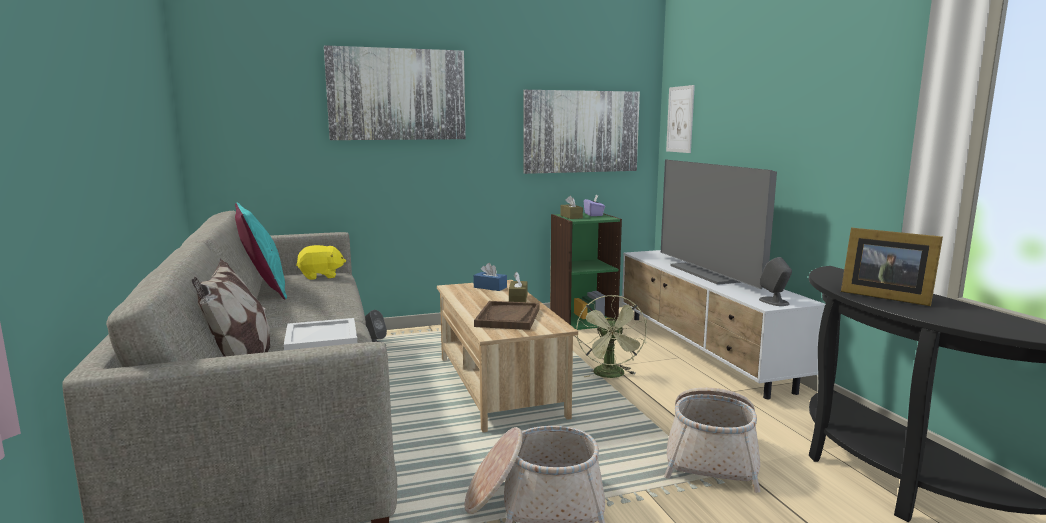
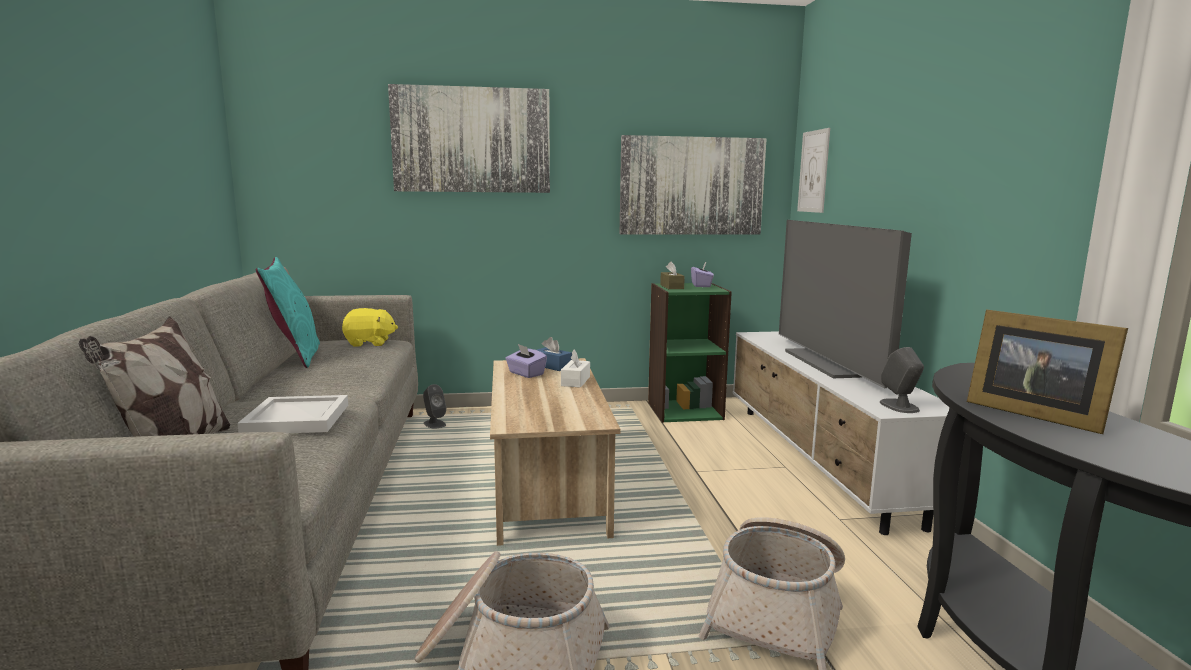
camera: 10 degrees right, 0 degrees up
(472, 294) = (525, 374): none -> purple tissue box
(508, 317) = (546, 405): brown tray -> none
(518, 298) = (575, 381): brown tissue box -> white tissue box
(611, 375) = (689, 484): green fan -> none

